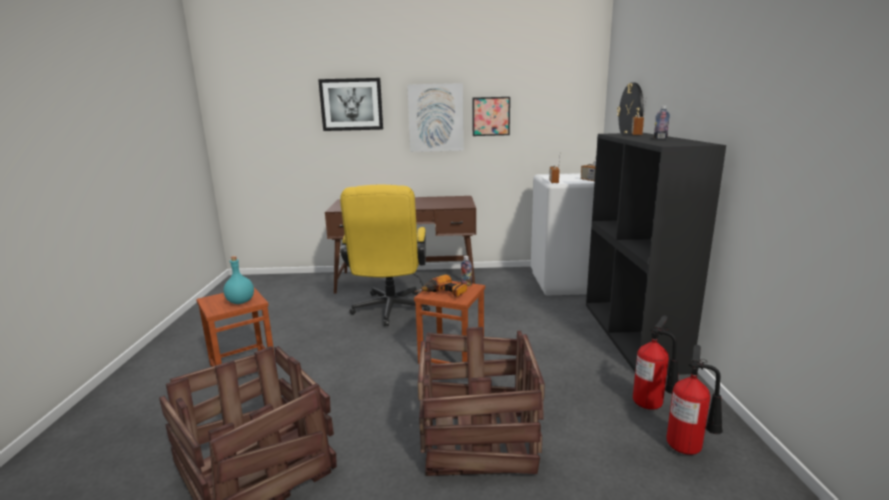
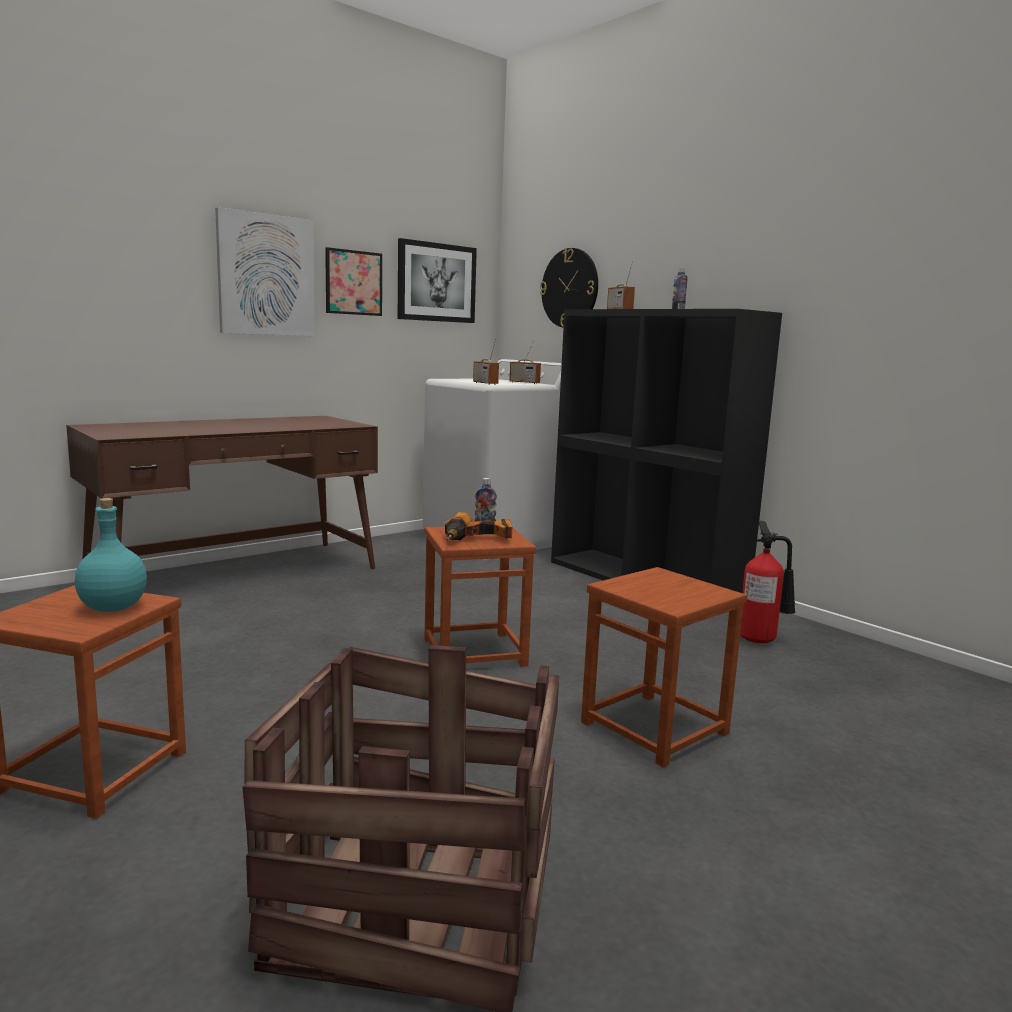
camera: 40 degrees left, 5 degrees down
(351, 104) = (100, 230): picture -> picture (436, 282)
(389, 311) = (277, 620): yellow office chair -> none
(477, 438) = (655, 728): crate -> brown stool
(689, 447) = (842, 665): fire extinguisher -> none

